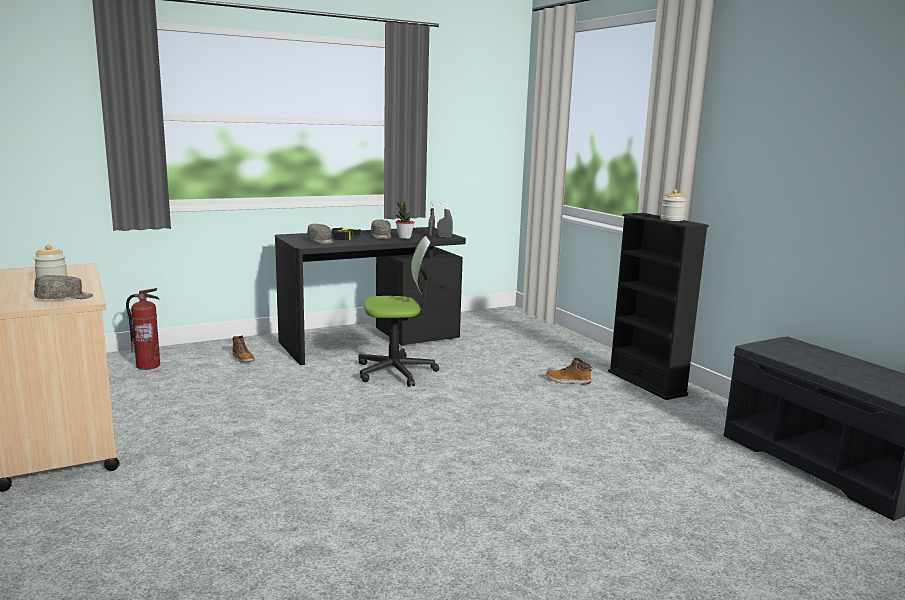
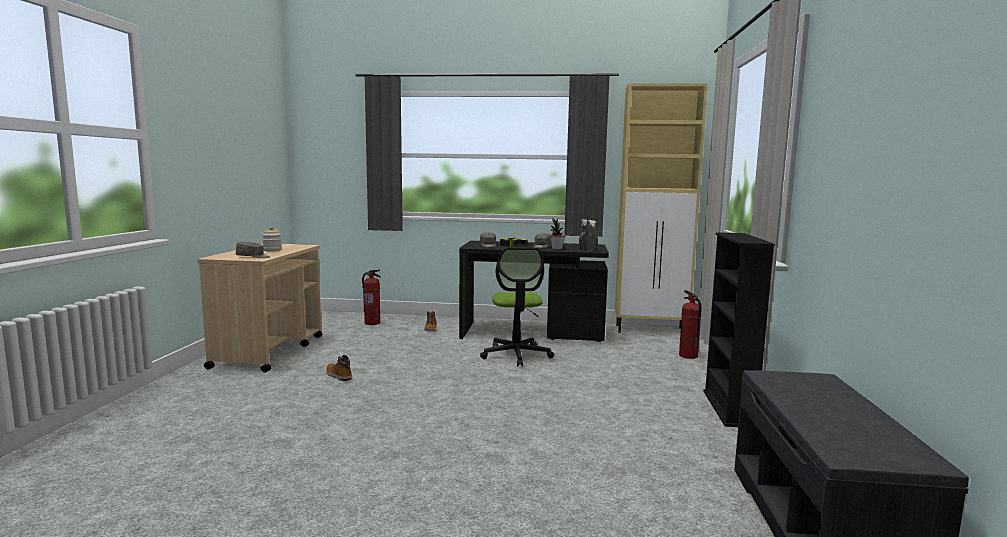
camera: 35 degrees right, 5 degrees down
(396, 371) = (516, 355): office chair -> office chair turned 60 degrees clockwise
(478, 317) = (651, 330): none -> beige cabinet
(546, 338) = (687, 356): none -> fire extinguisher
(568, 381) = (649, 390): boot -> boot (338, 376)
(671, 219) = (746, 238): jar -> none

